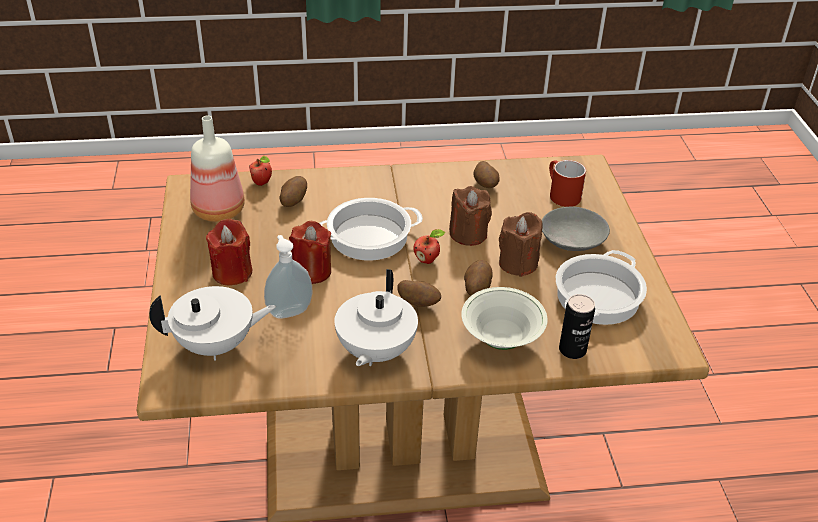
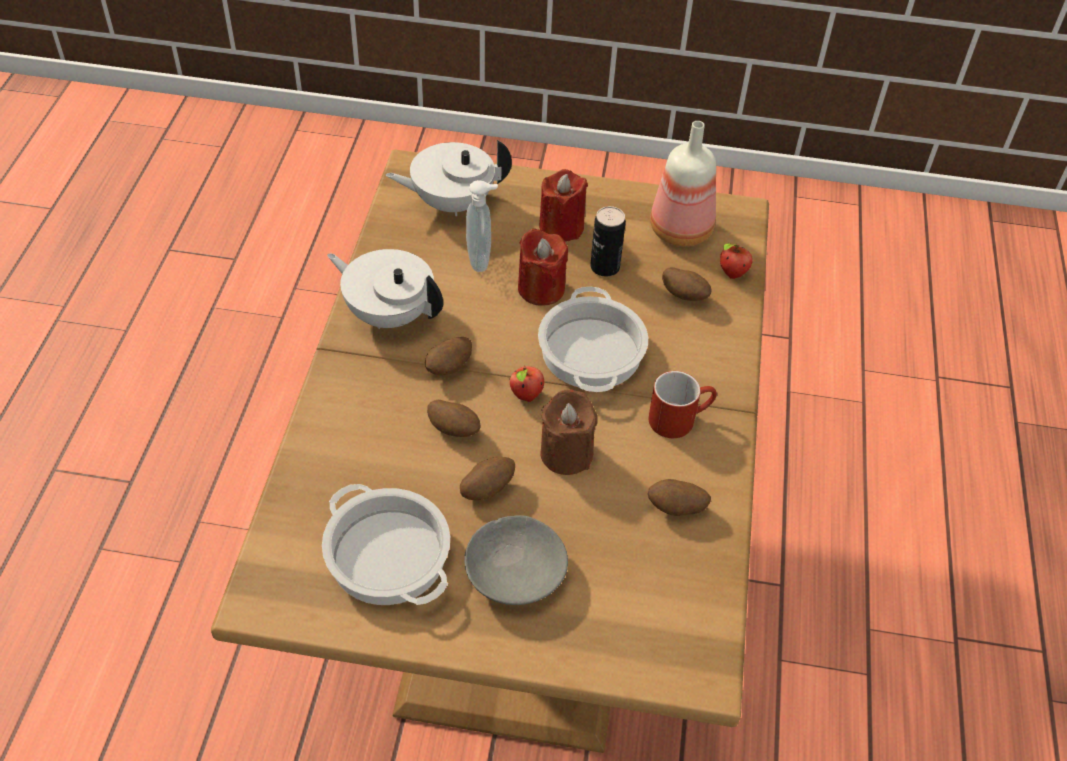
camera: 105 degrees right, 10 degrees up
(216, 345) = (451, 202): white teapot -> white teapot turned 75 degrees clockwise
(501, 339) = (358, 427): white bowl -> none
(518, 263) = (487, 489): brown candle -> potato
(560, 194) = (630, 600): red mug -> red mug (679, 418)
(572, 350) = (309, 489): can -> can (605, 267)

